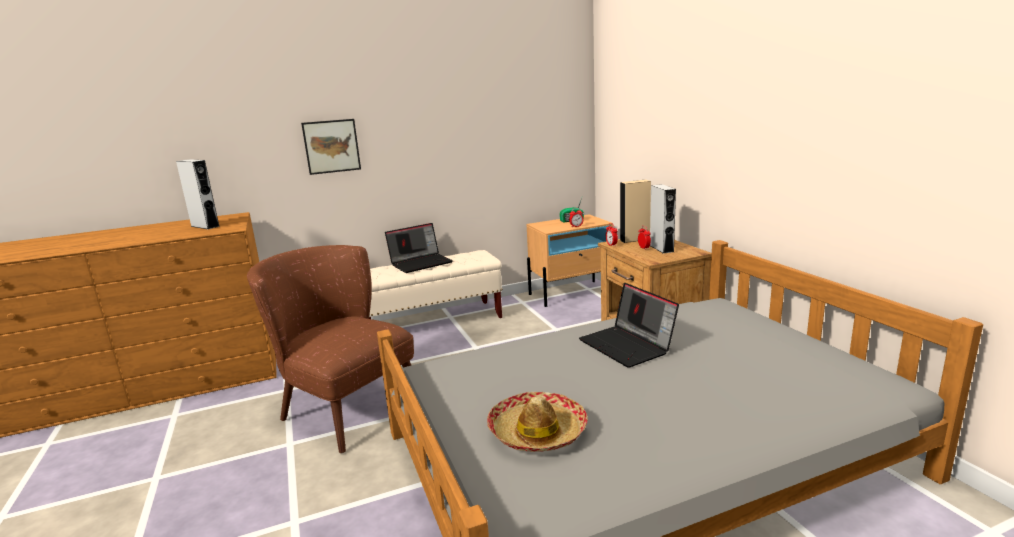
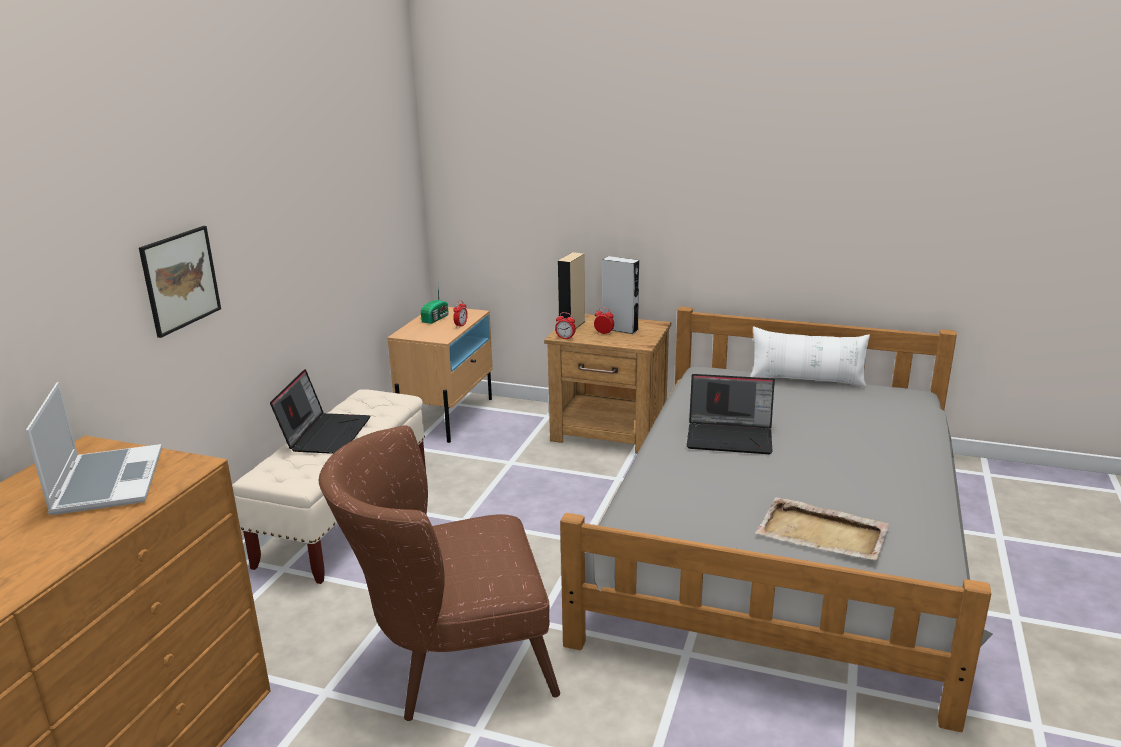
camera: 50 degrees left, 5 degrees up
(205, 226) = (107, 481): grey speaker -> laptop
(537, 432) = (823, 533): hat -> beige tray
(799, 336) = (806, 380): none -> white pillow

